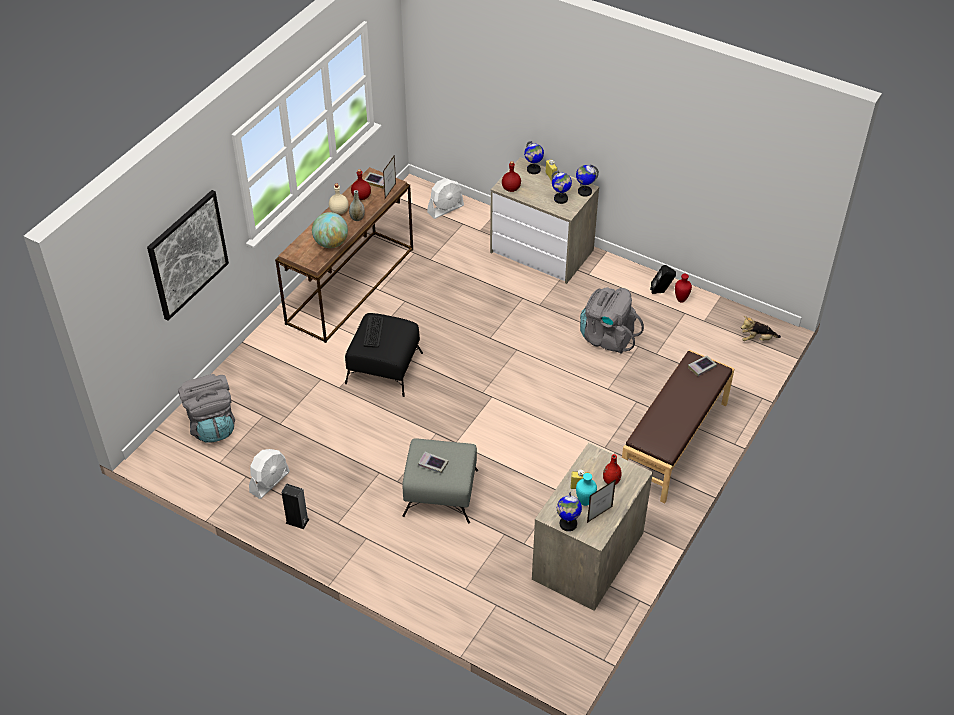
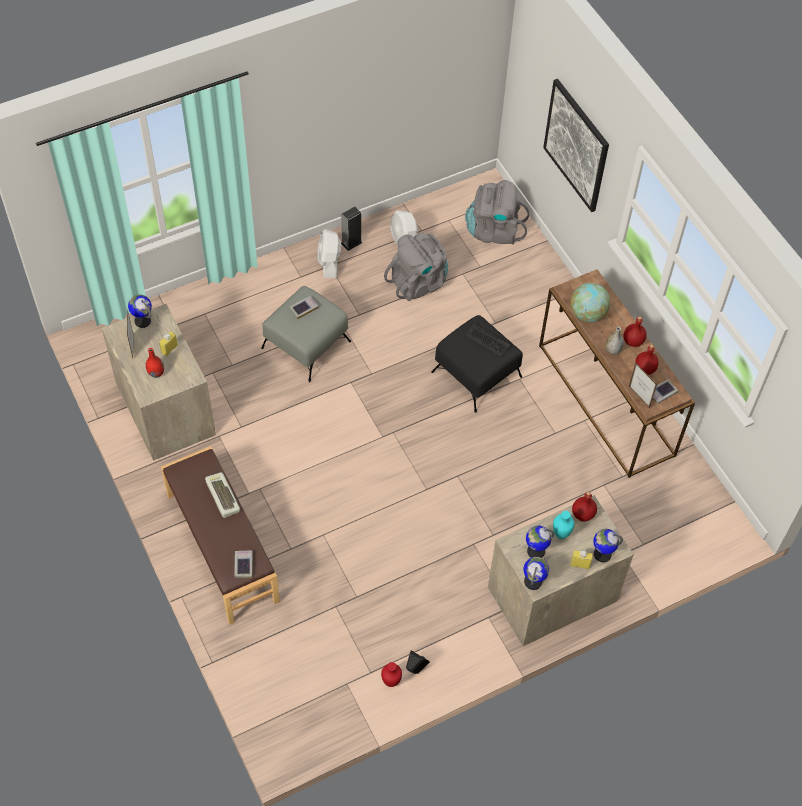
camera: 120 degrees right, 10 degrees up
(338, 211) = (633, 341): beige bottle -> red bottle
(445, 209) = (677, 541): white fan -> white fan (329, 262)
(584, 502) = (152, 343): turquoise vase -> turquoise vase (560, 534)
(607, 337) = (387, 576): grey backpack -> grey backpack (418, 282)
(661, 410) = (221, 496): none -> keyboard
(757, 339) = (286, 717): plush toy -> none

